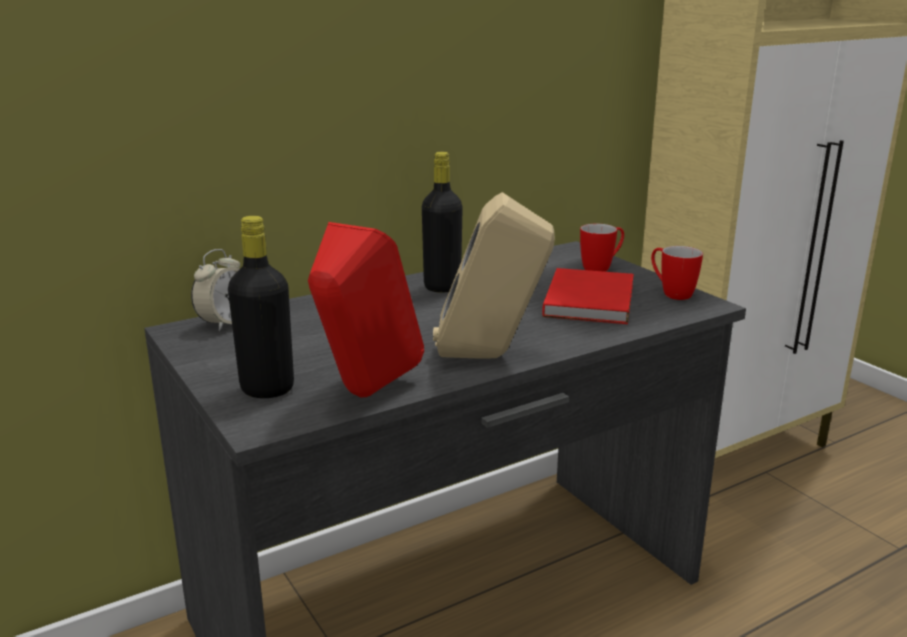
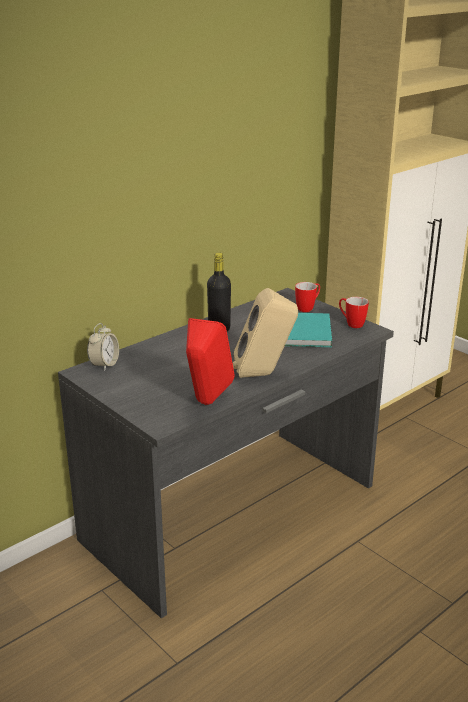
camera: 10 degrees left, 5 degrees up
(267, 389) = (153, 404): black bottle -> none
(591, 300) = (308, 332): red book -> turquoise book

